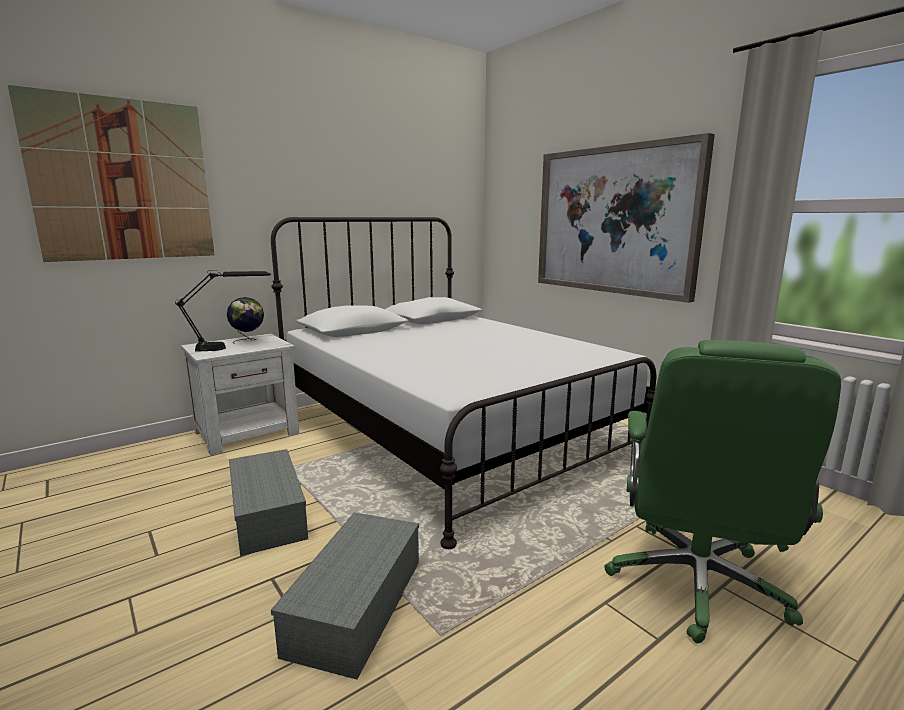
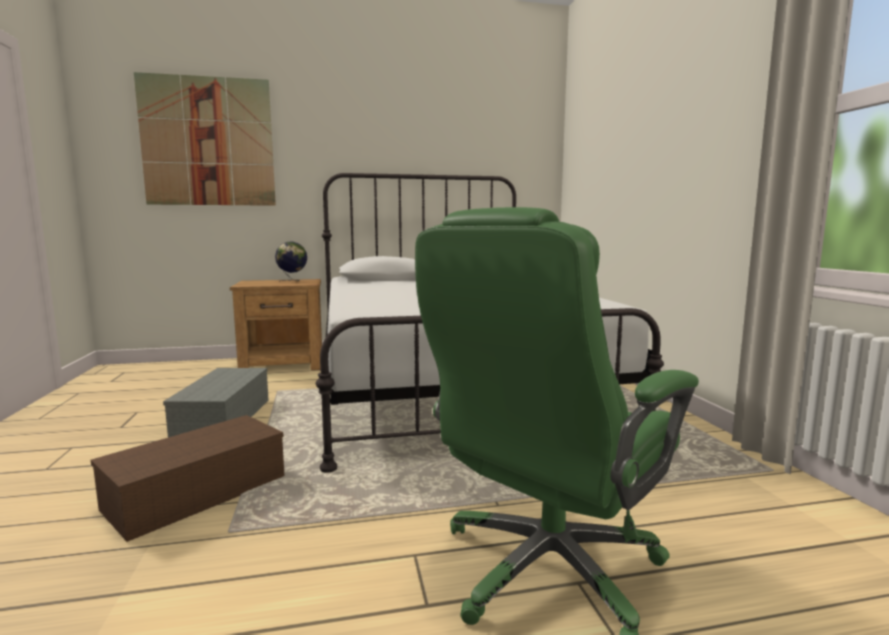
camera: 25 degrees right, 5 degrees down
(230, 348) = (268, 283): black table lamp -> none
(248, 432) = (284, 364): white nightstand -> brown nightstand
(357, 608) = (195, 494): grey storage box -> brown storage box
(614, 220) = (664, 160): picture -> none

